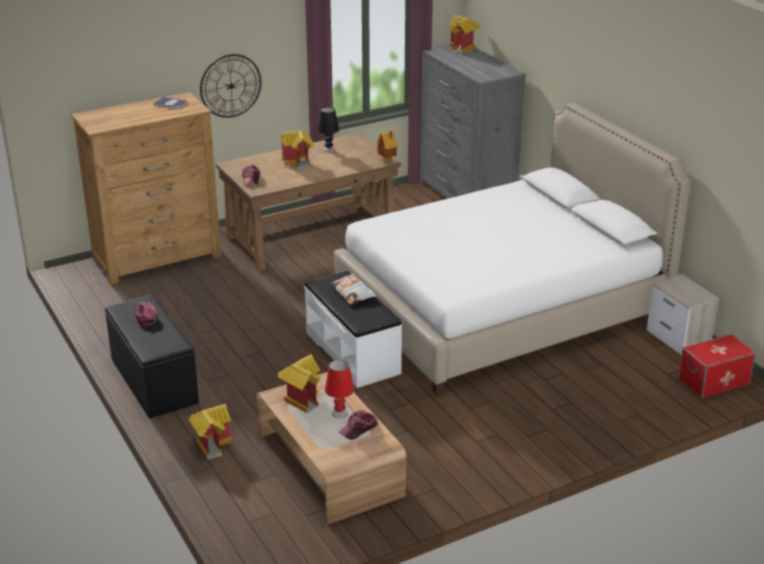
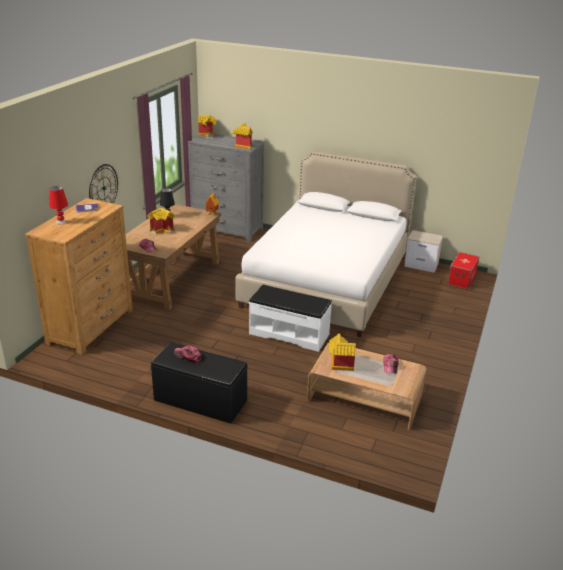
camera: 40 degrees left, 0 degrees up
(212, 444) = (289, 420): toy house -> toy house (242, 146)
(340, 413) = (369, 362): red table lamp -> red table lamp (61, 222)
(353, 293) = (285, 295): pillow -> none

